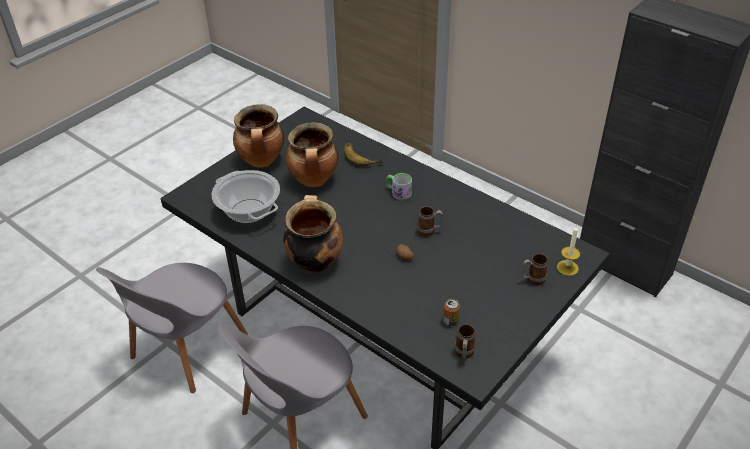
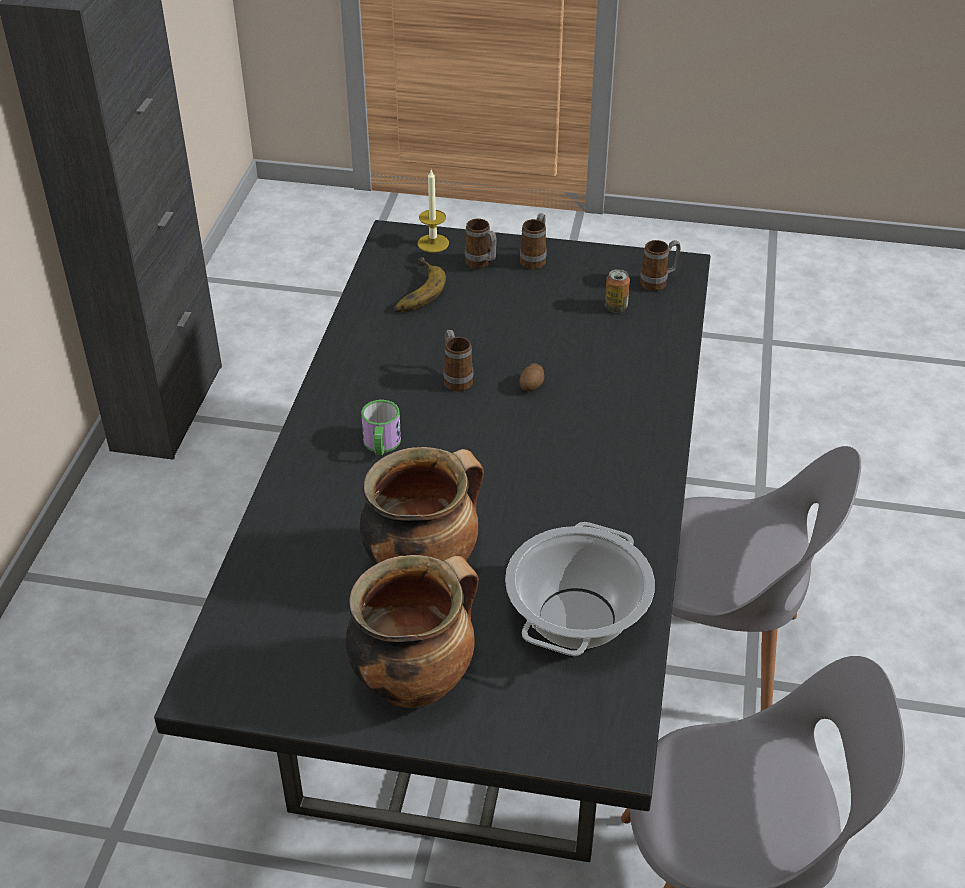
camera: 120 degrees left, 0 degrees up
(314, 261) = (624, 474): cooking pot -> none
(362, 156) = (302, 532): banana -> banana (412, 291)
(524, 306) = (535, 259): none -> mug

